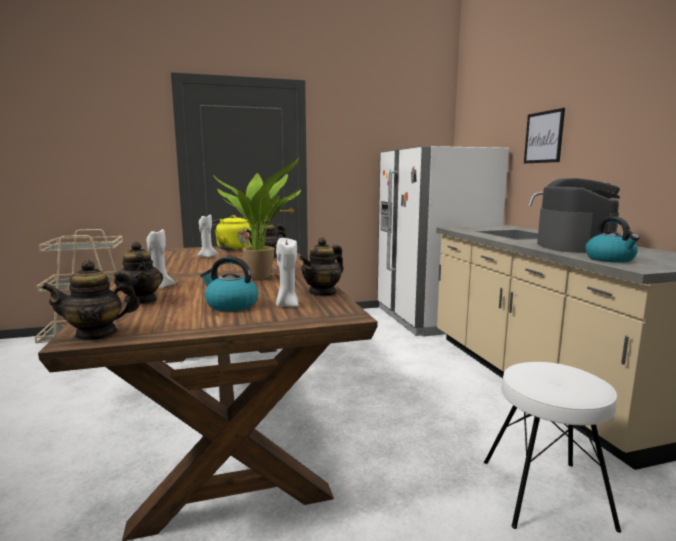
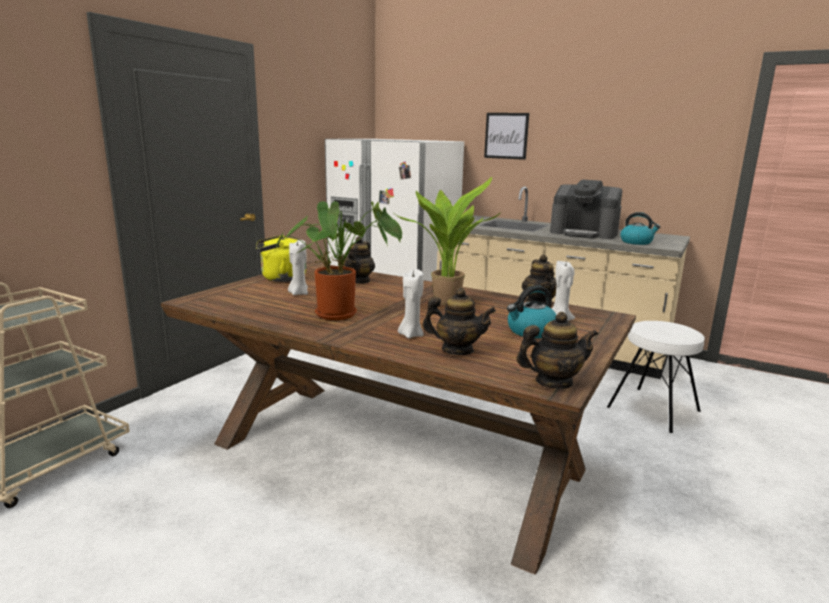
camera: 45 degrees left, 5 degrees up
(96, 334) = (553, 382): teapot -> teapot turned 120 degrees counterclockwise
(179, 269) = (341, 314): none -> potted plant
(574, 246) = (584, 233): coffee machine -> coffee machine turned 150 degrees clockwise

